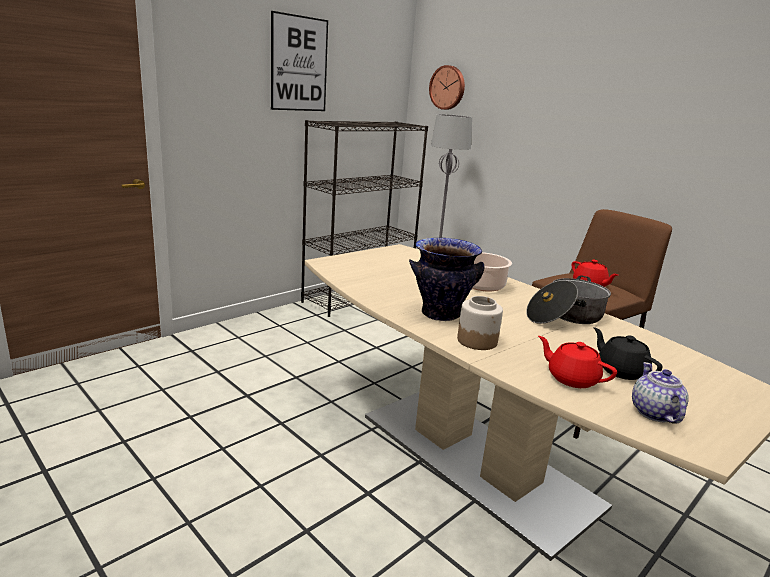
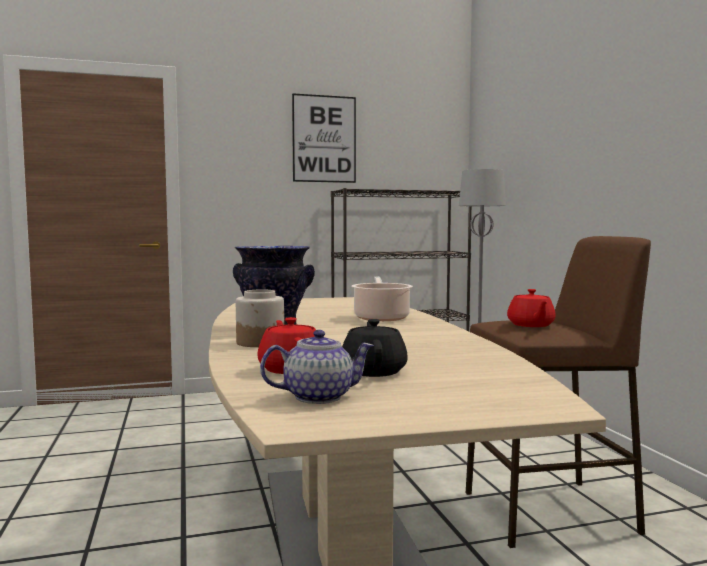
camera: 30 degrees right, 15 degrees down
(448, 87) = (494, 148): wall clock -> none
(565, 317) = (422, 339): cooking pot -> none
(653, 412) = (319, 396): teapot -> teapot turned 45 degrees clockwise

